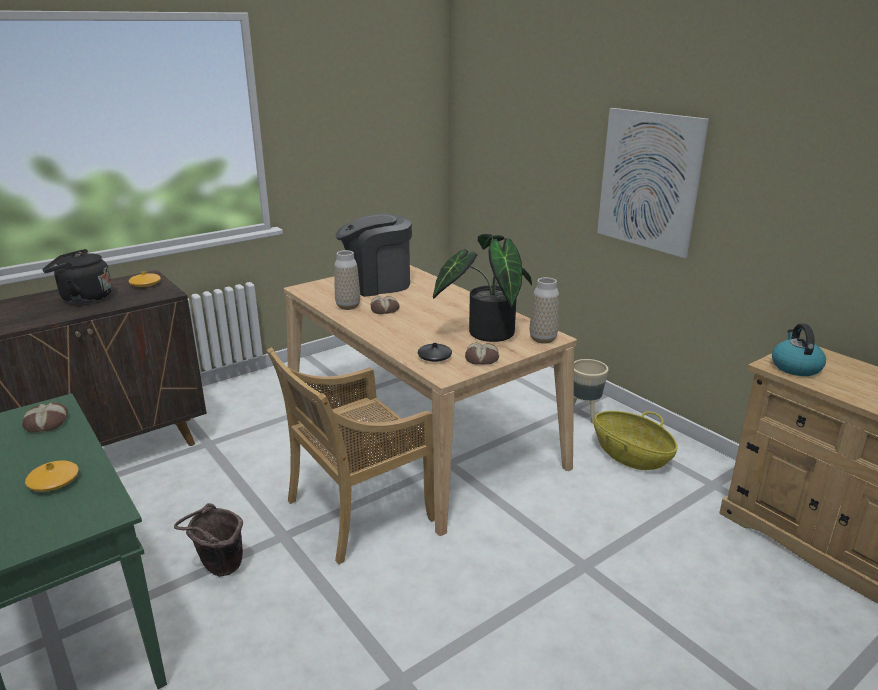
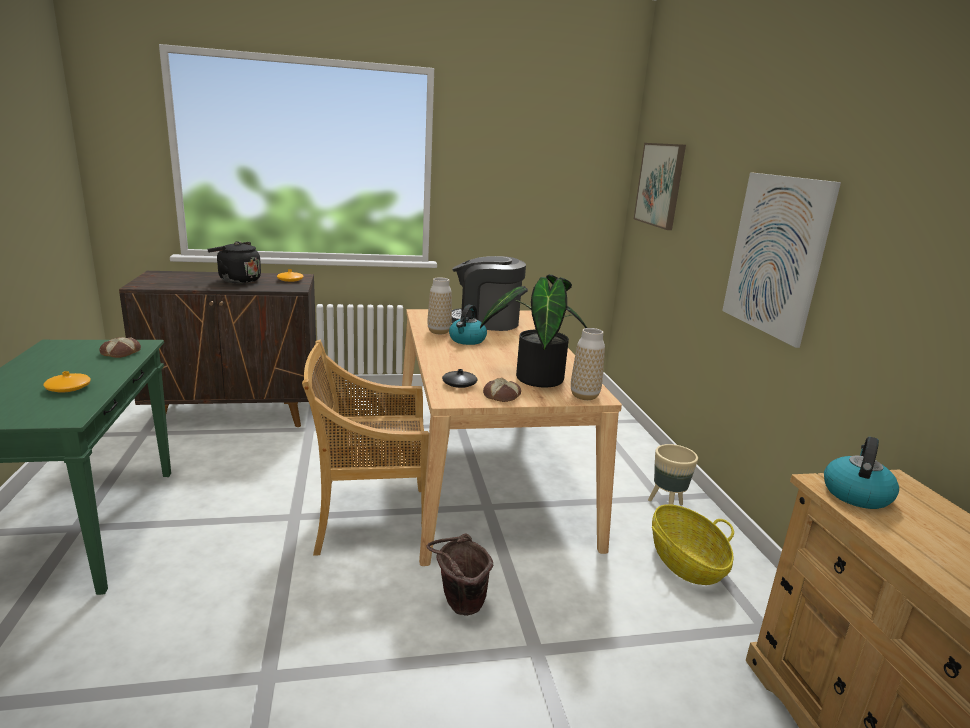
camera: 25 degrees right, 5 degrees down
(219, 569) = (224, 524): brown bucket -> brown bucket (458, 606)
(385, 309) = (467, 340): bread -> kettle
(493, 116) = (660, 185): none -> picture

